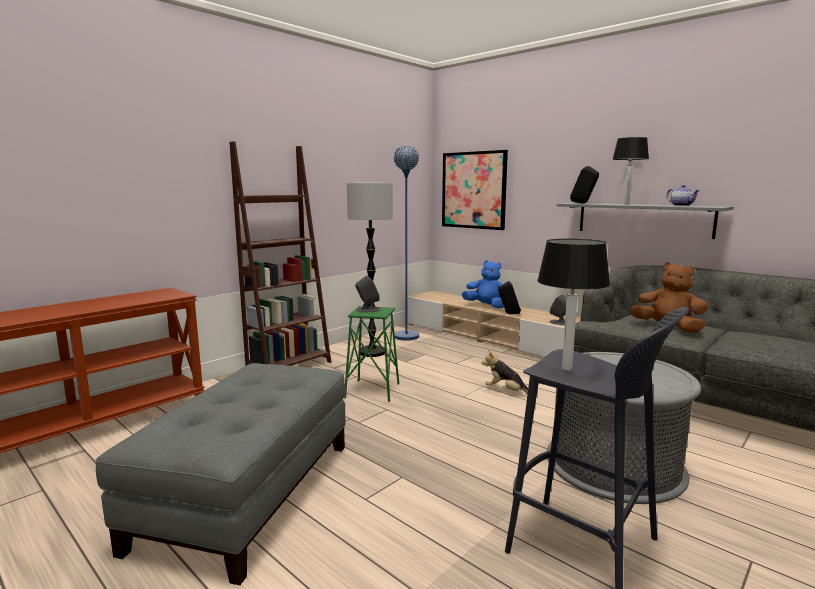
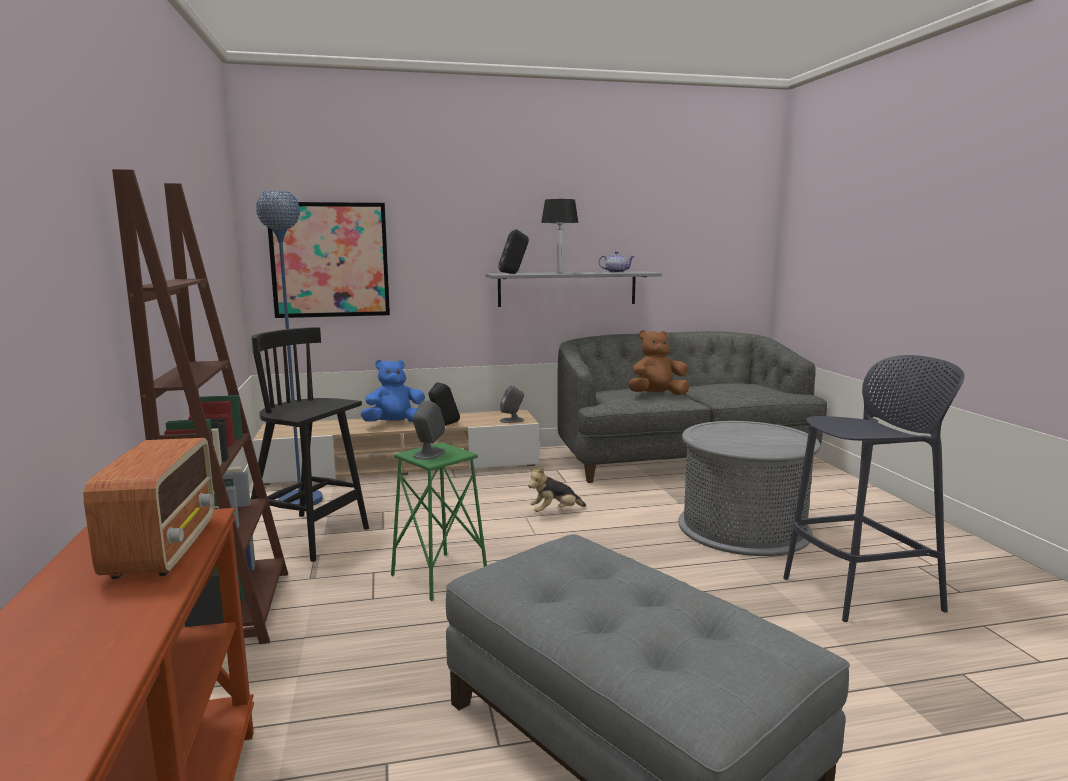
camera: 55 degrees left, 0 degrees up
(145, 298) = (164, 547): none -> radio
(372, 352) = (310, 537): floor lamp -> black stool
(566, 368) = (848, 429): table lamp -> none

